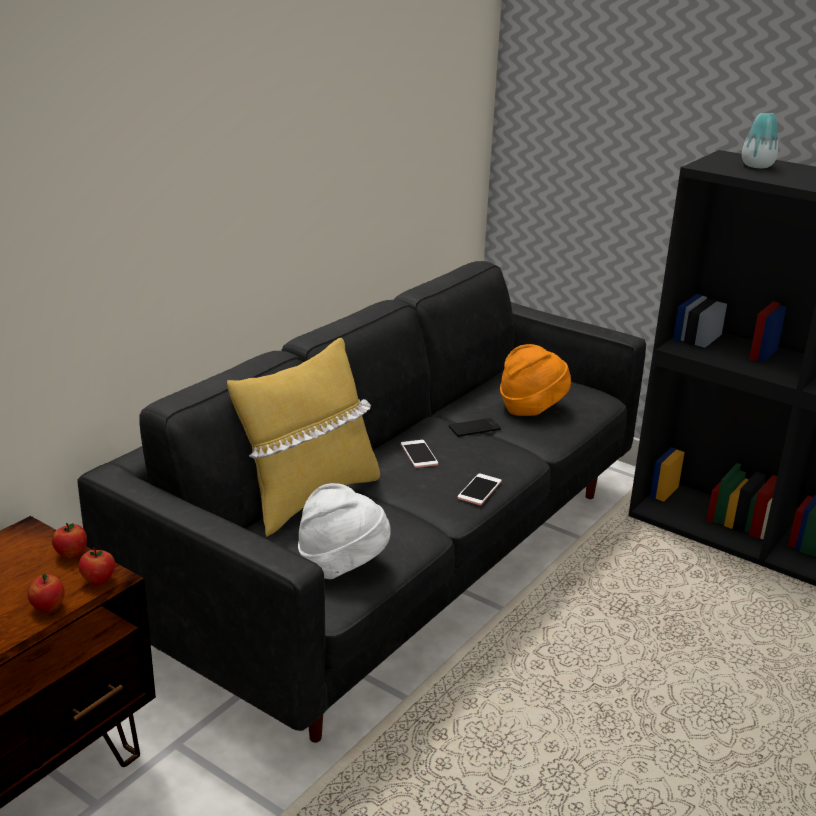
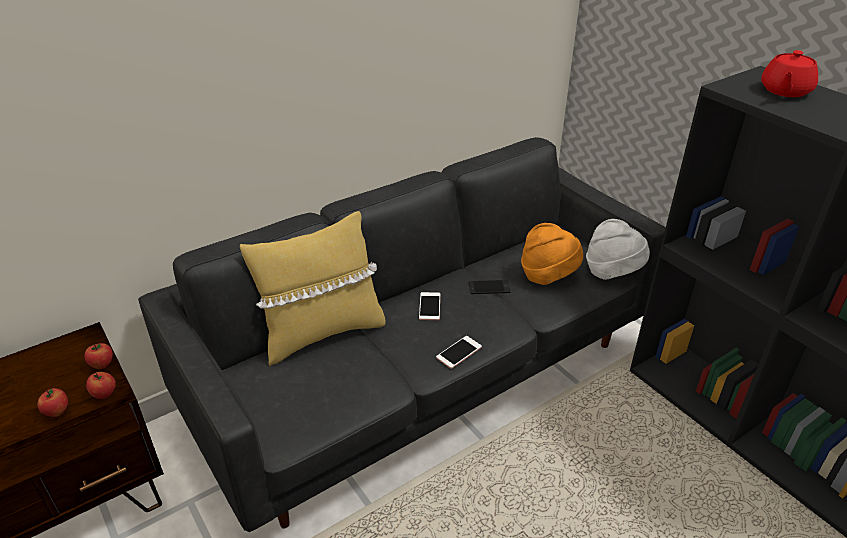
camera: 20 degrees right, 10 degrees up
(342, 566) = (309, 407): white hat -> white hat (612, 272)
(757, 166) = (784, 91): vase -> red teapot

